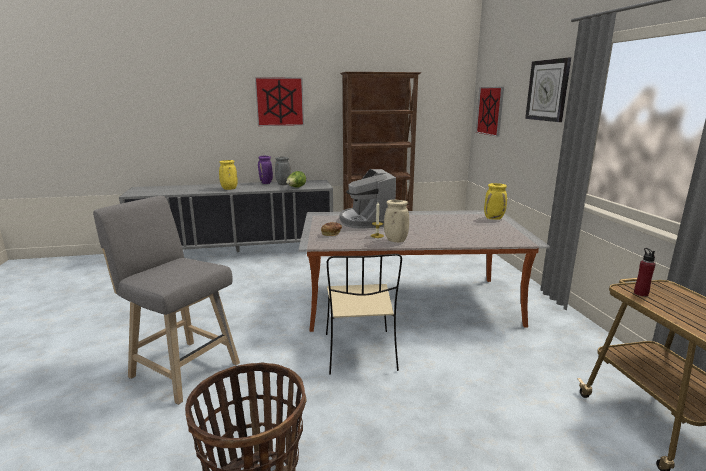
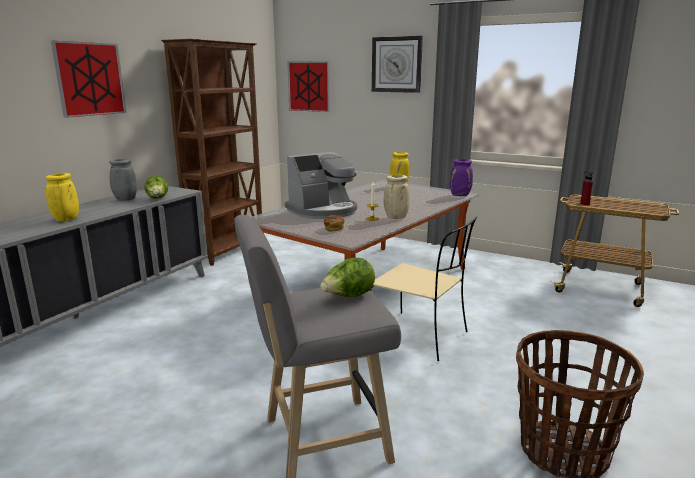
camera: 50 degrees left, 0 degrees up
(186, 270) = (348, 297): none -> lettuce
(266, 183) = (95, 203): purple vase -> purple vase (460, 195)
(366, 221) = (323, 211): coffee machine -> coffee machine turned 60 degrees counterclockwise

